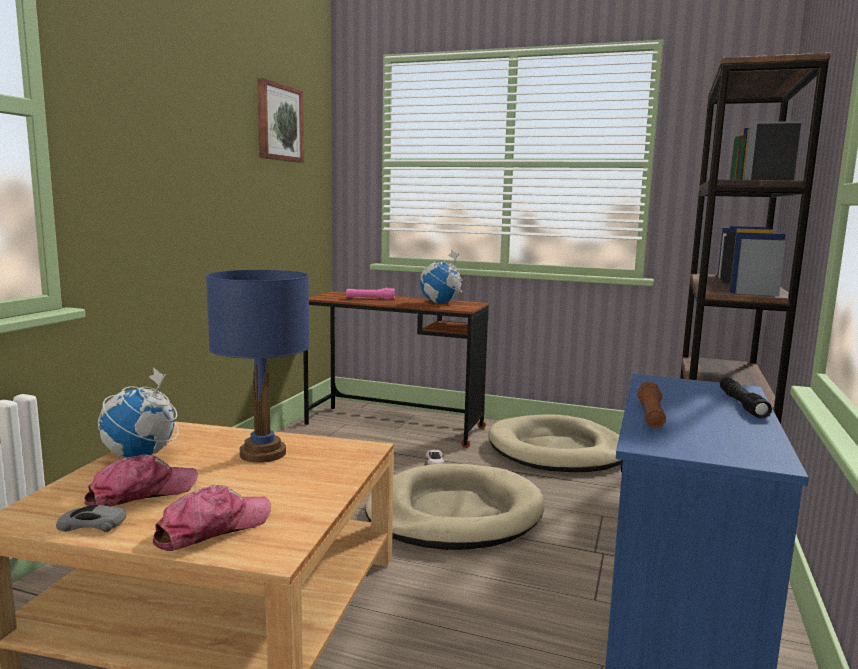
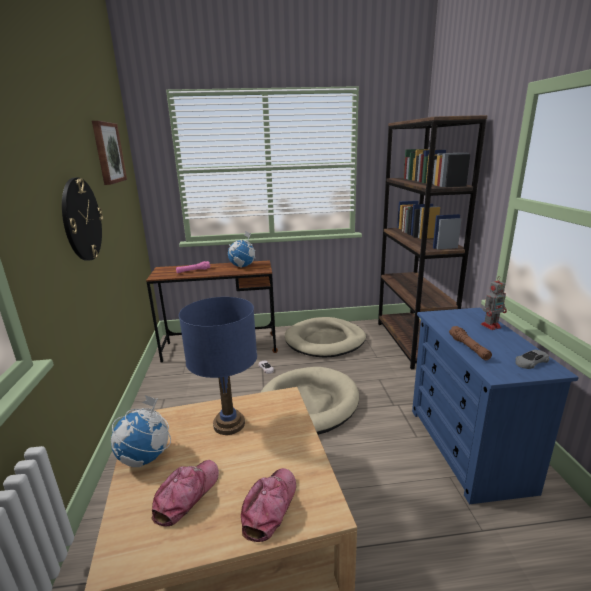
camera: 25 degrees left, 10 degrees up
(91, 525) = (183, 542): grey toy car -> grey toy car (531, 362)
(201, 183) = (81, 219): none -> wall clock
(742, 404) = (491, 326): black flashlight -> toy robot

